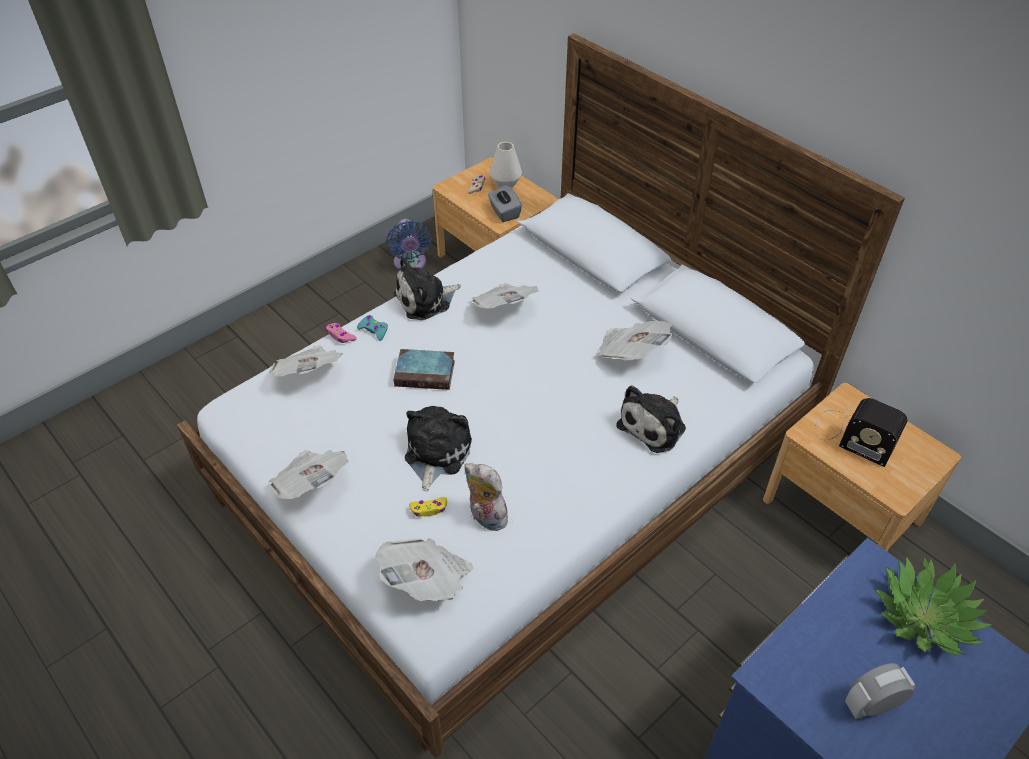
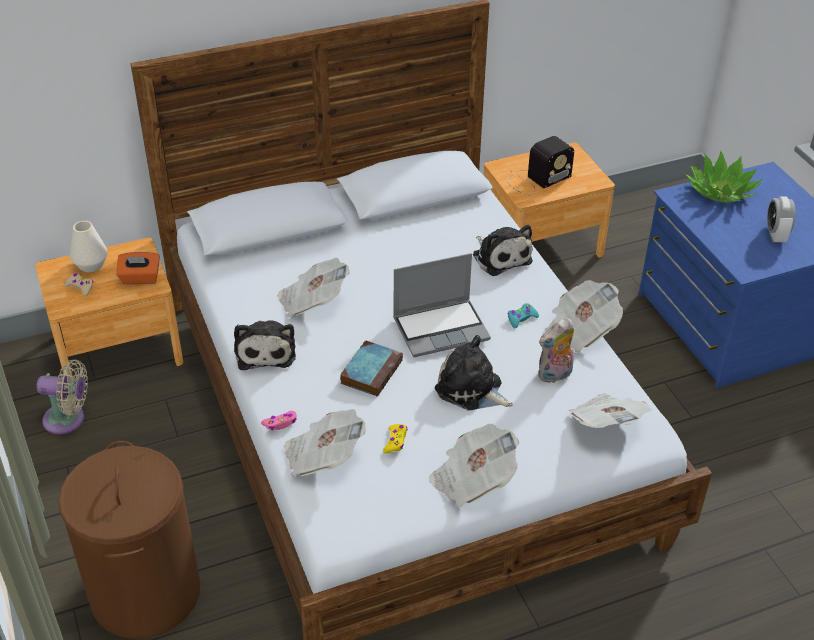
camera: 70 degrees left, 5 degrees down
(261, 367) = (145, 592): none -> brown laundry basket
(374, 330) = (287, 396): turquoise game controller -> turquoise game controller (521, 318)
(410, 264) = (68, 419): blue fan -> beige fan
(429, 509) = (533, 407): yellow game controller -> yellow game controller (395, 441)
(504, 212) = (140, 278): grey tissue box -> orange tissue box
(512, 407) = (441, 328): none -> laptop
(631, 353) = (414, 244): newspaper -> newspaper (579, 331)

